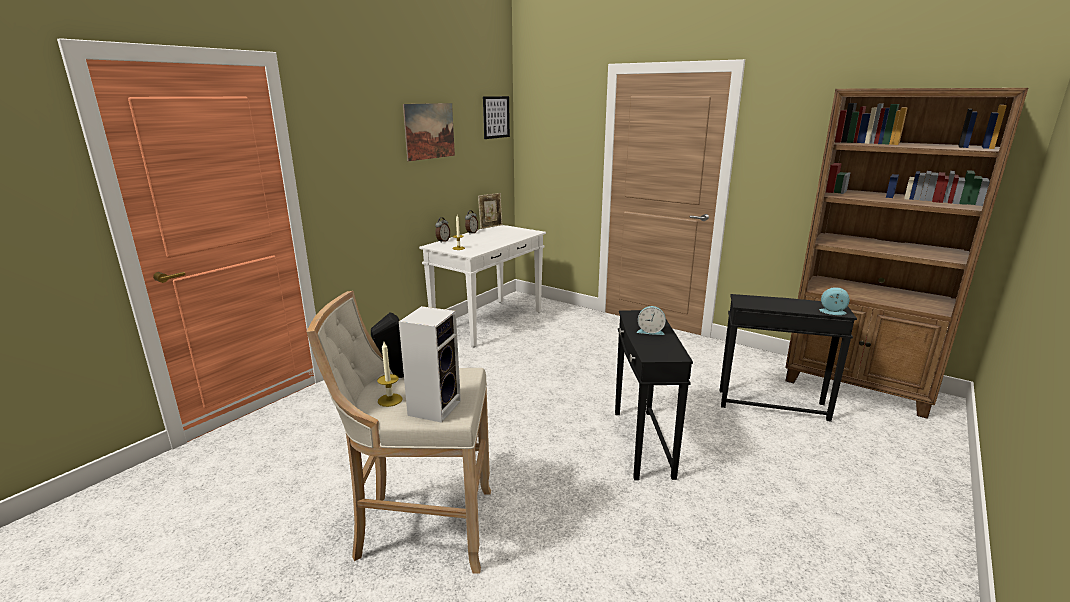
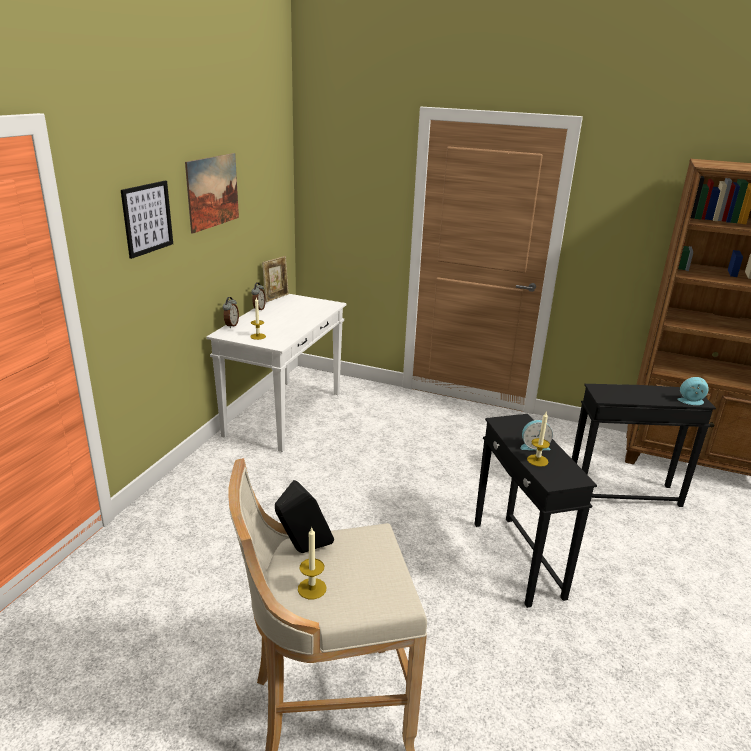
camera: 15 degrees left, 5 degrees up
(434, 407) = (369, 591): speaker -> none
(496, 117) = (277, 163): picture -> picture (147, 218)
(647, 341) = (537, 460): none -> candle

